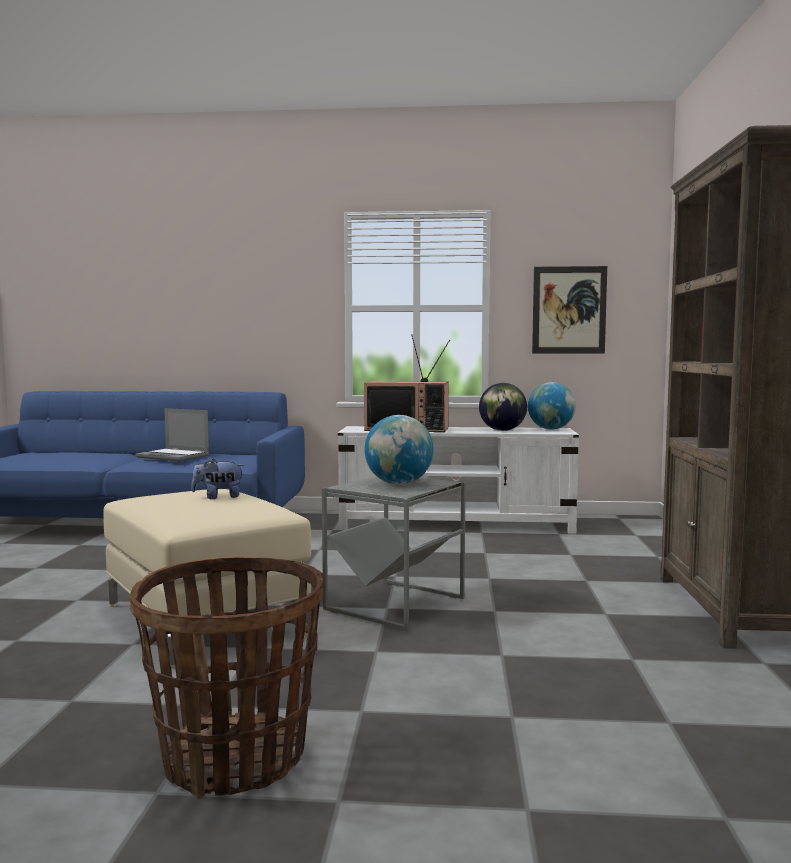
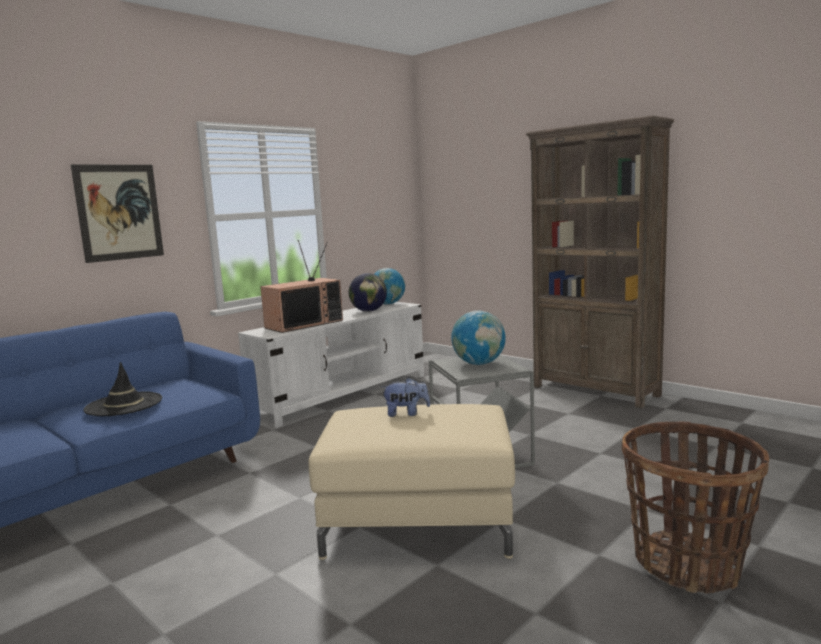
camera: 50 degrees left, 5 degrees up
(174, 456) = (124, 404): laptop -> black hat
(218, 497) = (406, 413): plush toy -> plush toy turned 120 degrees counterclockwise
(569, 310) = (370, 210): picture -> picture (119, 212)

